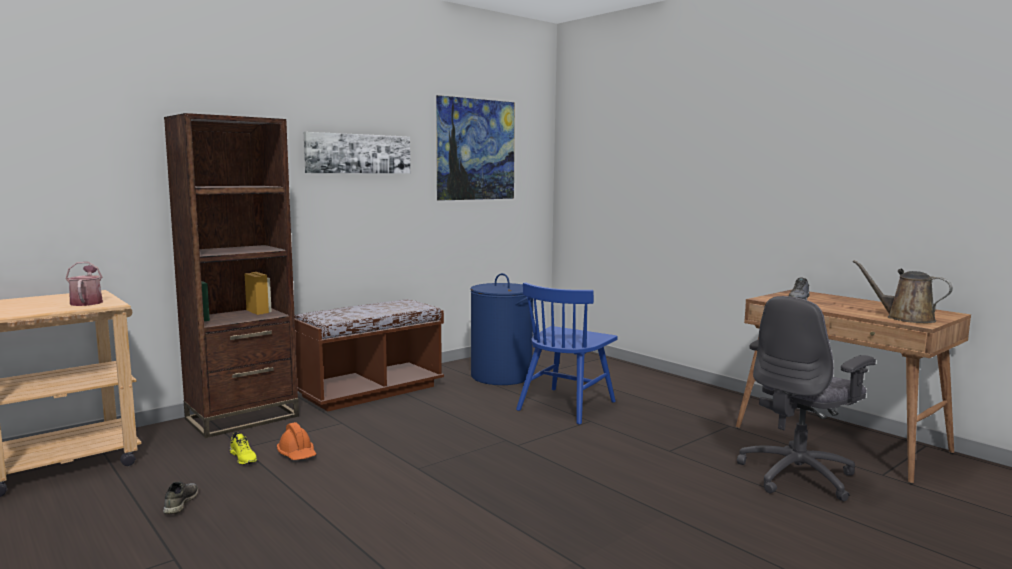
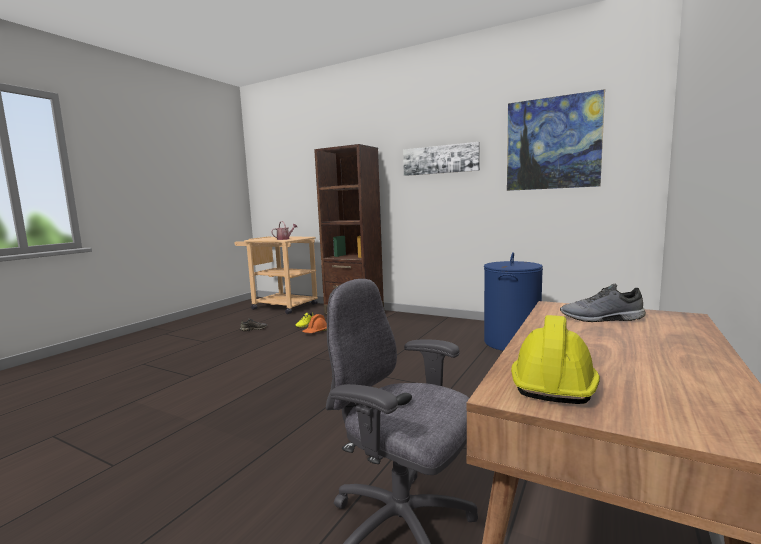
camera: 70 degrees right, 0 degrees up
(369, 391) = (423, 321): brown bench -> none
(566, 405) = (475, 374): blue chair -> none
(905, 318) = (553, 382): brown watering can -> yellow hard hat

